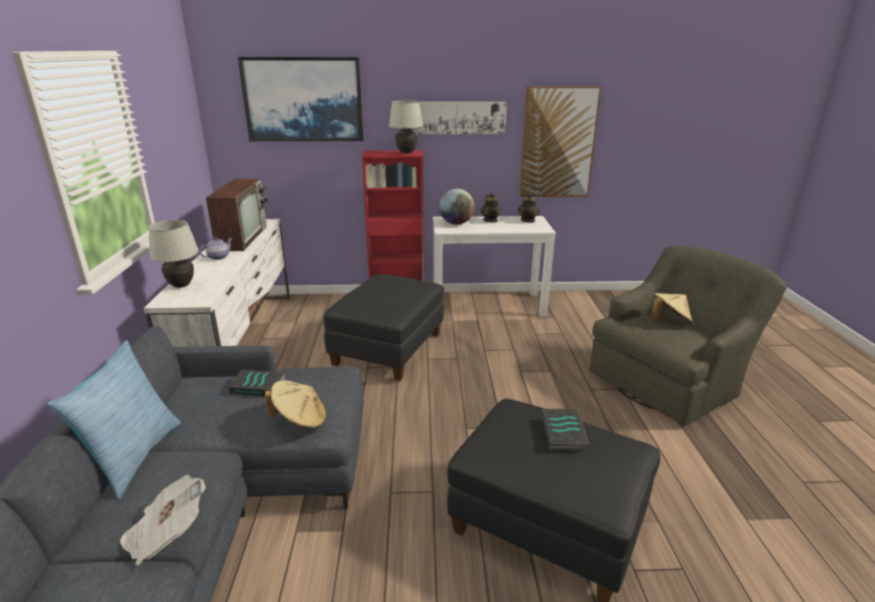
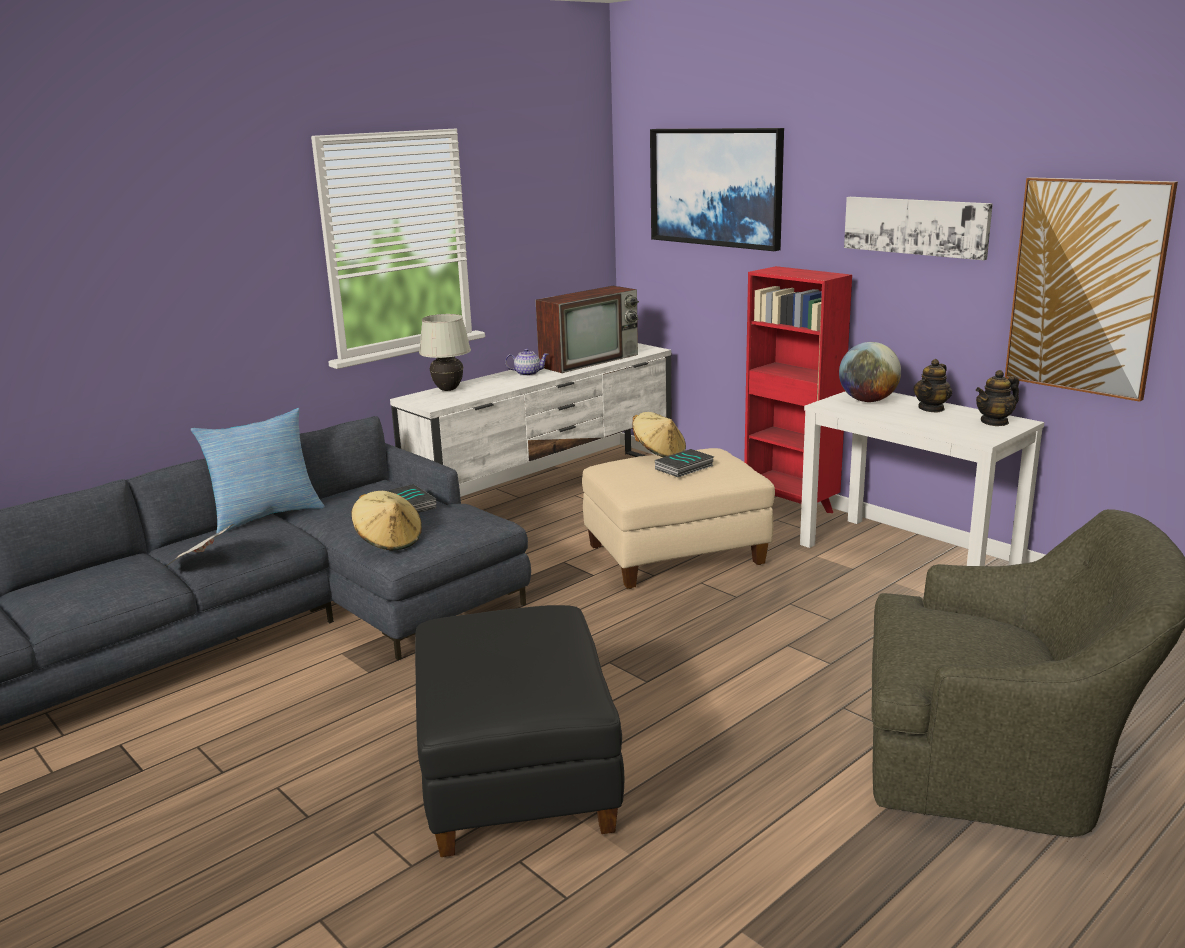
camera: 50 degrees right, 5 degrees down
(388, 349) = (676, 555): black ottoman -> beige ottoman
(406, 153) = (813, 275): white table lamp -> none
(565, 434) = (538, 650): book -> book (684, 468)
(669, 322) = (995, 637): beige hat -> beige hat (659, 453)

